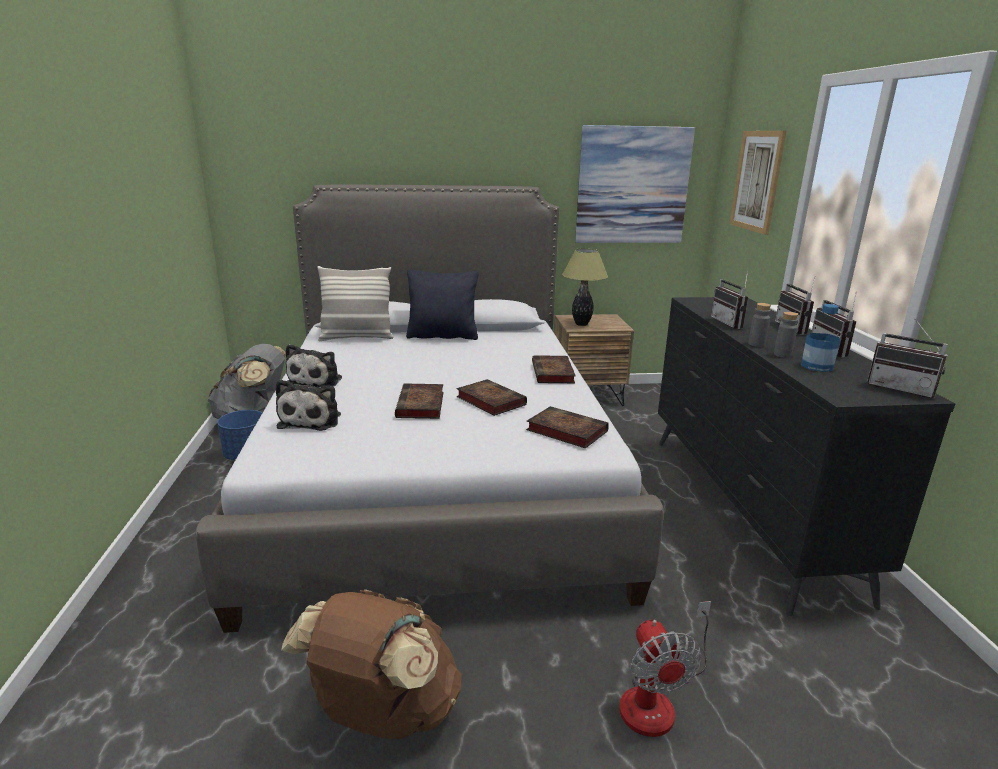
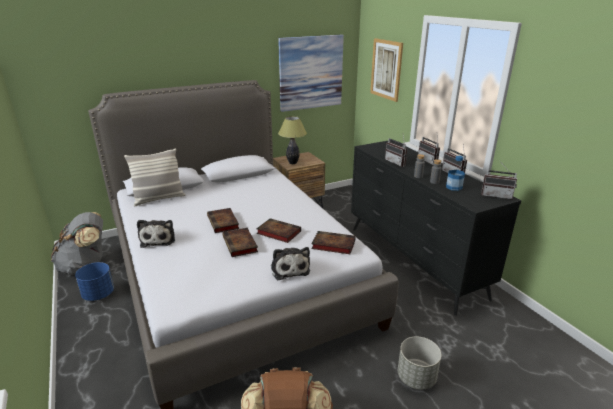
camera: 20 degrees left, 5 degrees up
(312, 420) = (179, 270): plush toy -> plush toy (289, 268)
(443, 336) = (216, 188): black pillow -> none
(553, 373) = (302, 205): book -> book (223, 223)
(657, 699) = (416, 377): fan -> grey planter

